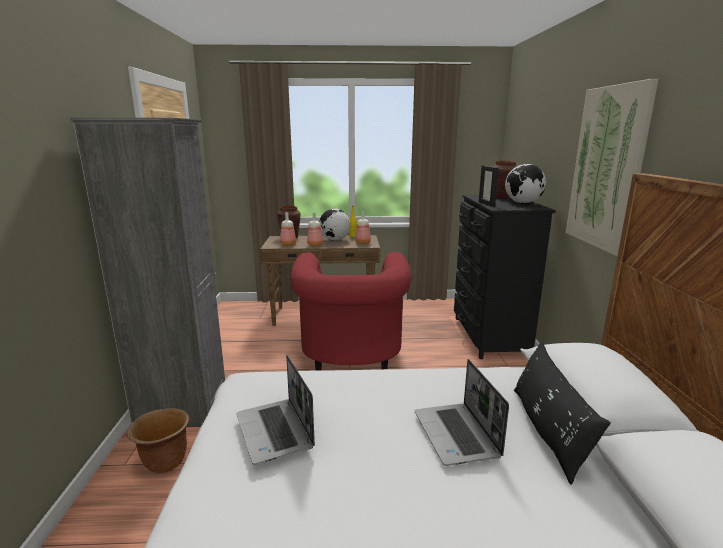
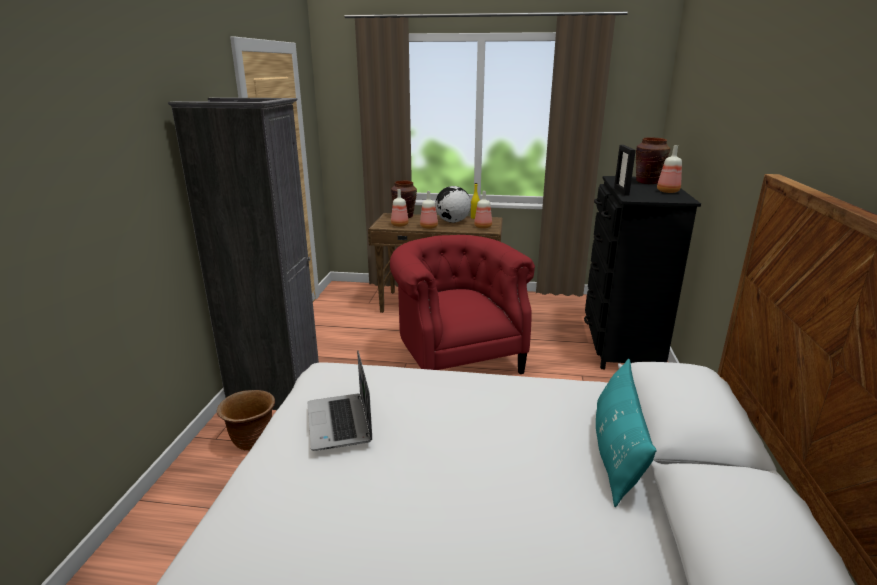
camera: 10 degrees right, 5 degrees up
(351, 360) = (455, 358): red armchair -> red armchair turned 150 degrees clockwise
(457, 435) = (517, 446): laptop -> none
(523, 203) = (667, 191): globe -> bottle
(548, 430) = (616, 453): black pillow -> turquoise pillow
(607, 168) = (753, 161): picture -> none

